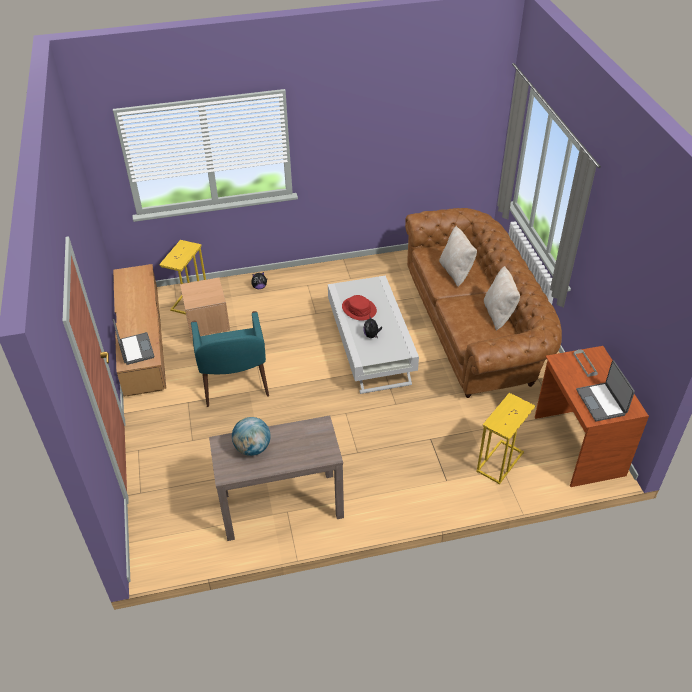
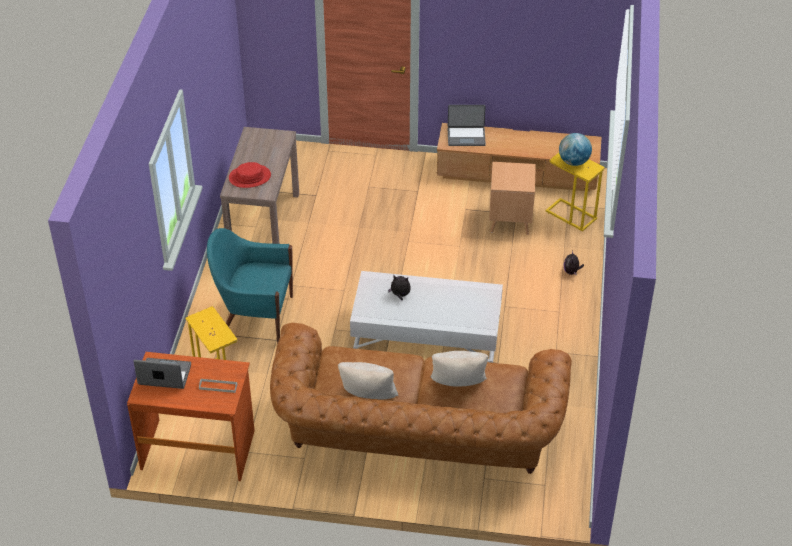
camera: 110 degrees right, 0 degrees up
(234, 383) = (426, 225): turquoise armchair -> turquoise armchair (254, 317)
(252, 448) = (268, 151): globe -> globe (573, 162)
(359, 309) = (447, 297): red hat -> red hat (250, 177)

